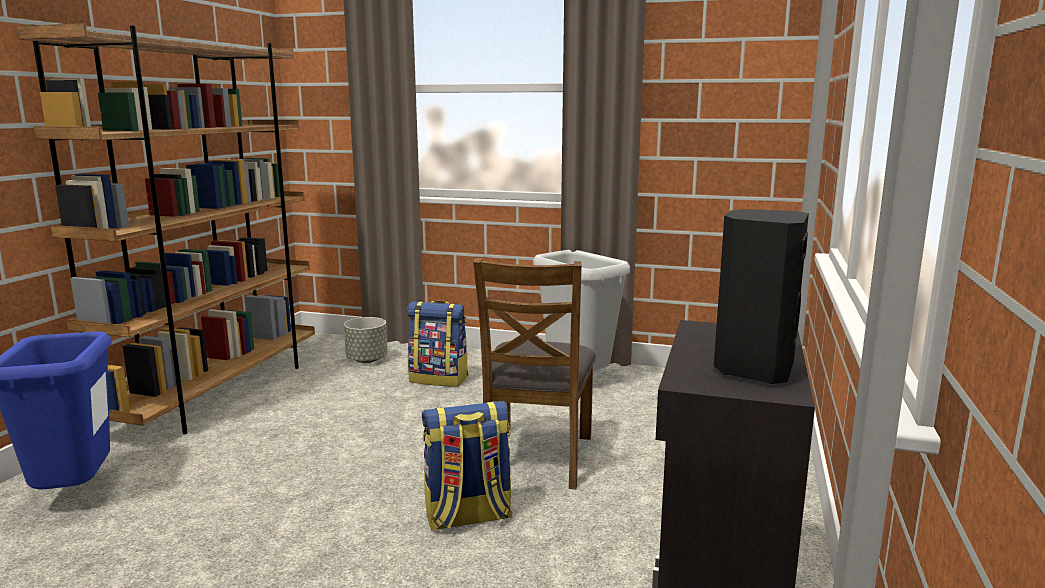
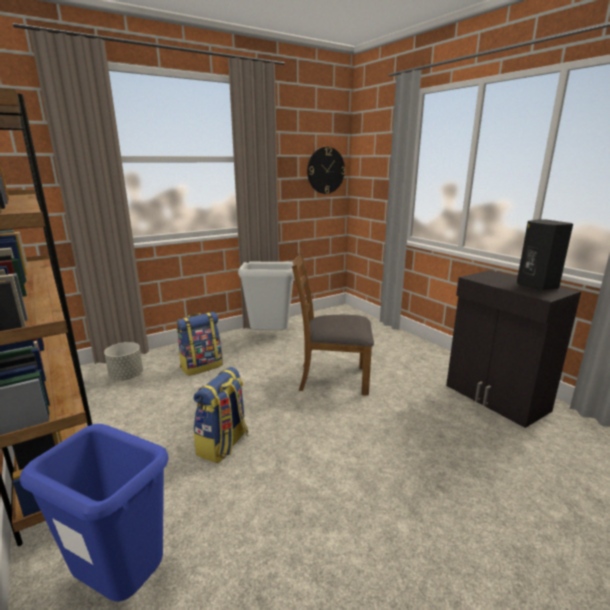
camera: 50 degrees left, 5 degrees up
(467, 516) = (367, 418): backpack -> backpack (223, 445)
(536, 457) = (332, 378): brown chair -> brown chair turned 135 degrees clockwise
(761, 107) = (325, 170): none -> wall clock

